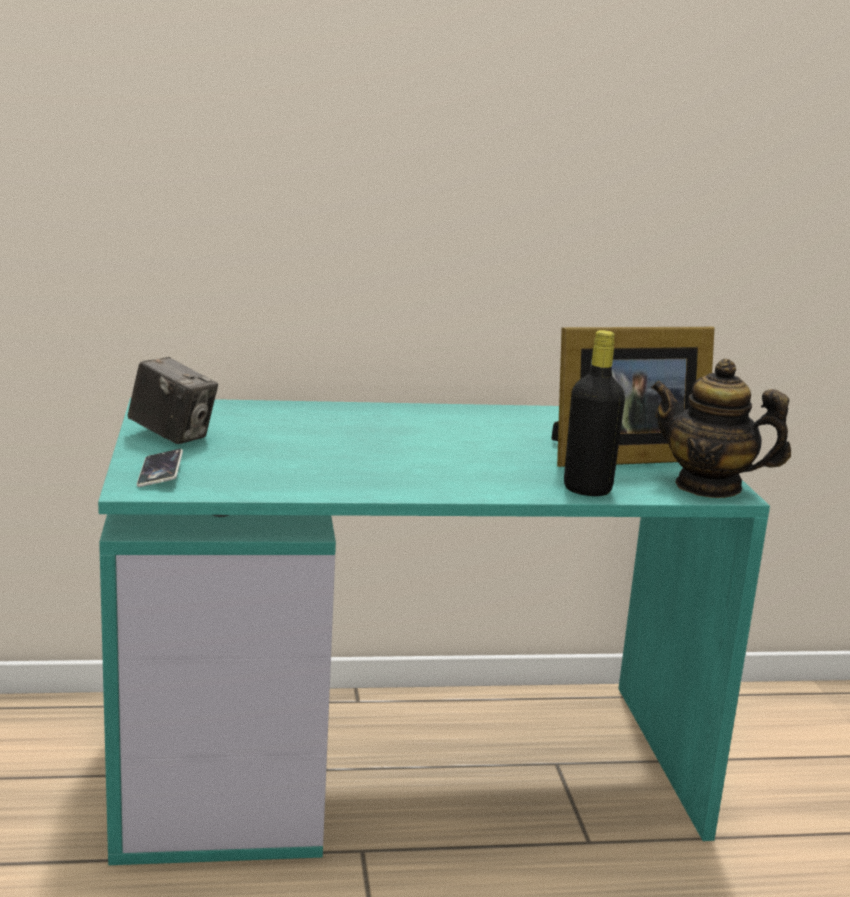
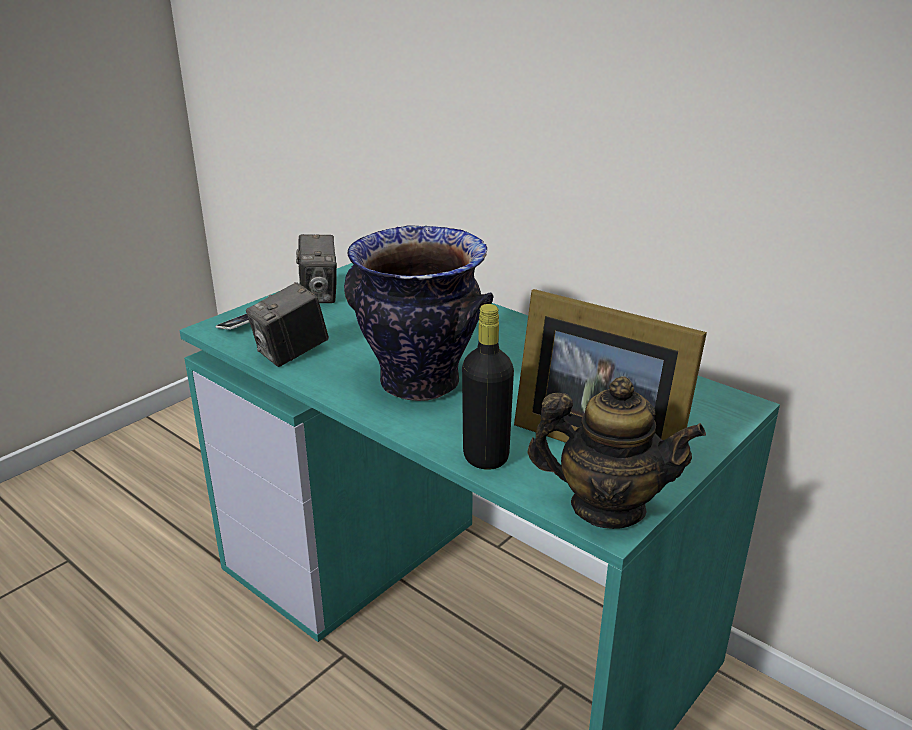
camera: 50 degrees right, 10 degrees up
(274, 482) = (291, 354): none -> camera
(434, 467) = (419, 384): none -> vase
(708, 486) = (607, 507): teapot -> teapot turned 120 degrees clockwise

